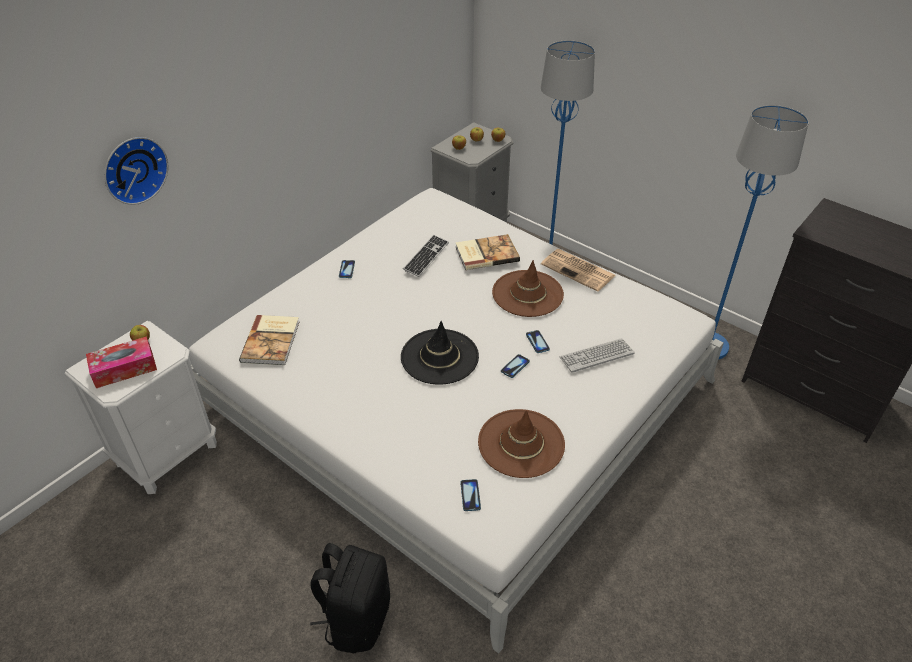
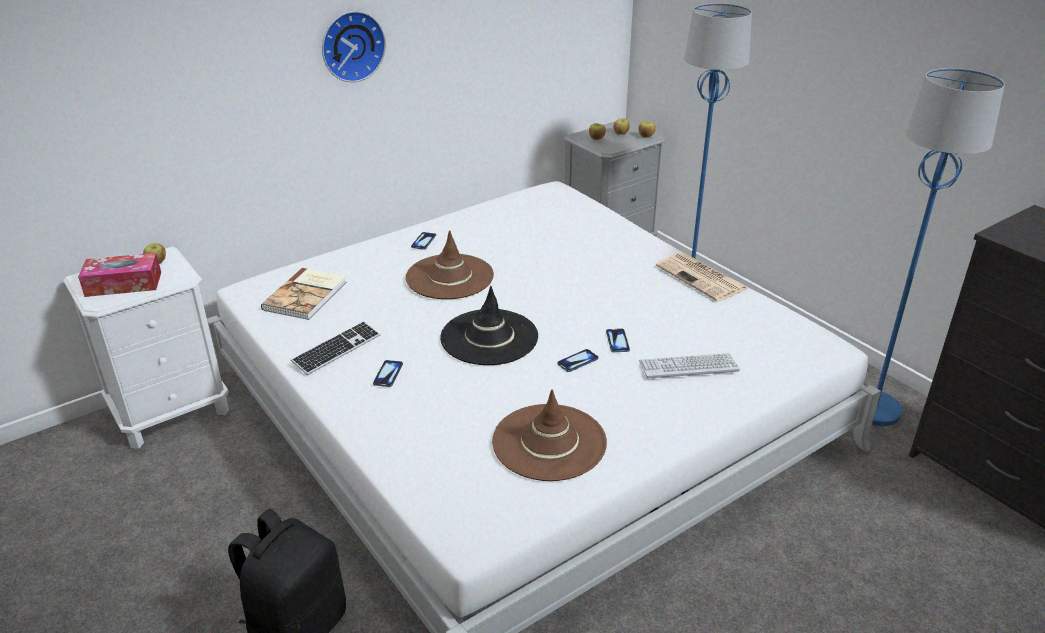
camera: 15 degrees right, 10 degrees down
(133, 169) = (177, 63): wall clock -> wall clock (351, 45)
(426, 257) = (519, 240): keyboard -> keyboard (337, 349)
(470, 495) = (459, 487): phone -> phone (388, 374)
(486, 253) = (592, 246): book -> none
(527, 293) = (626, 292): brown hat -> brown hat (449, 277)

